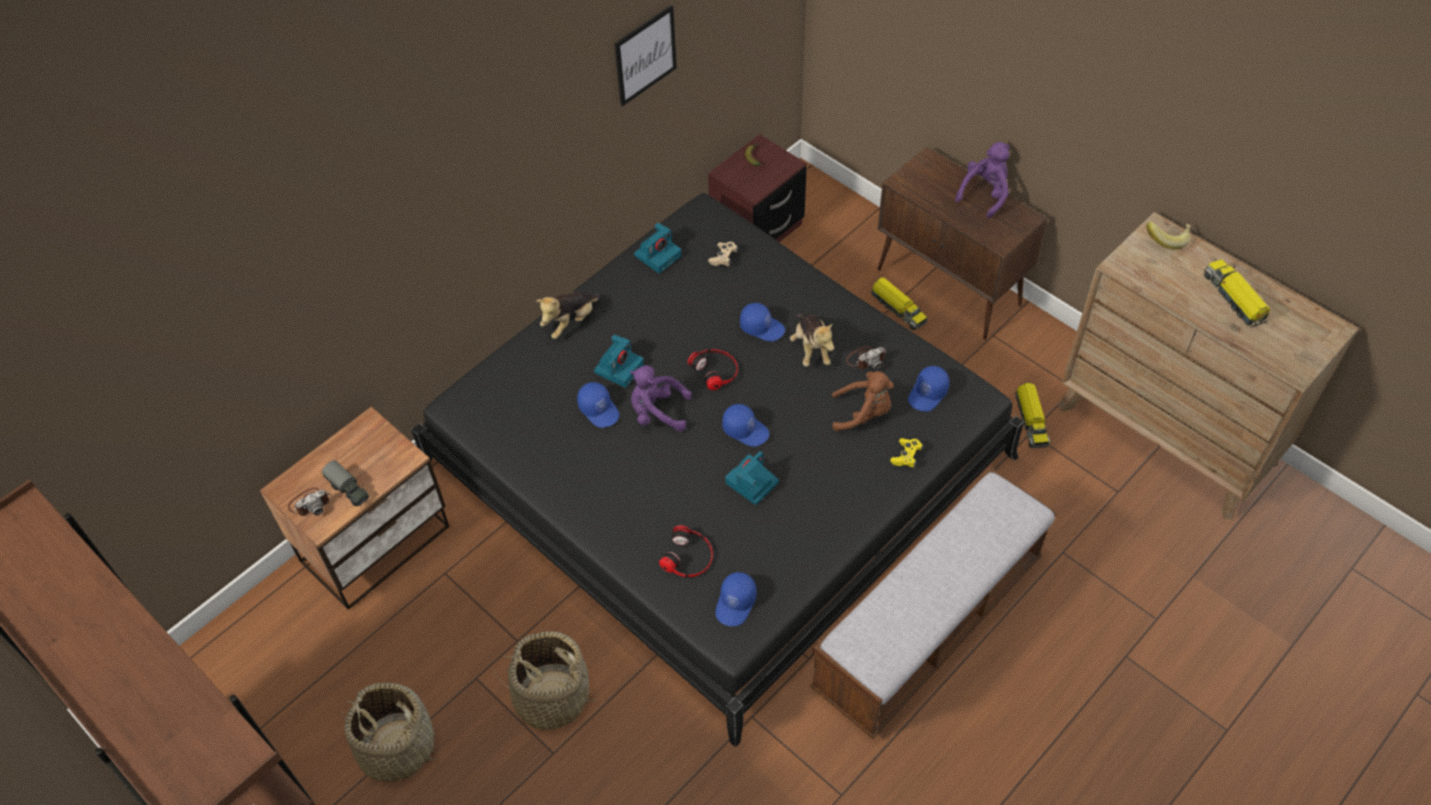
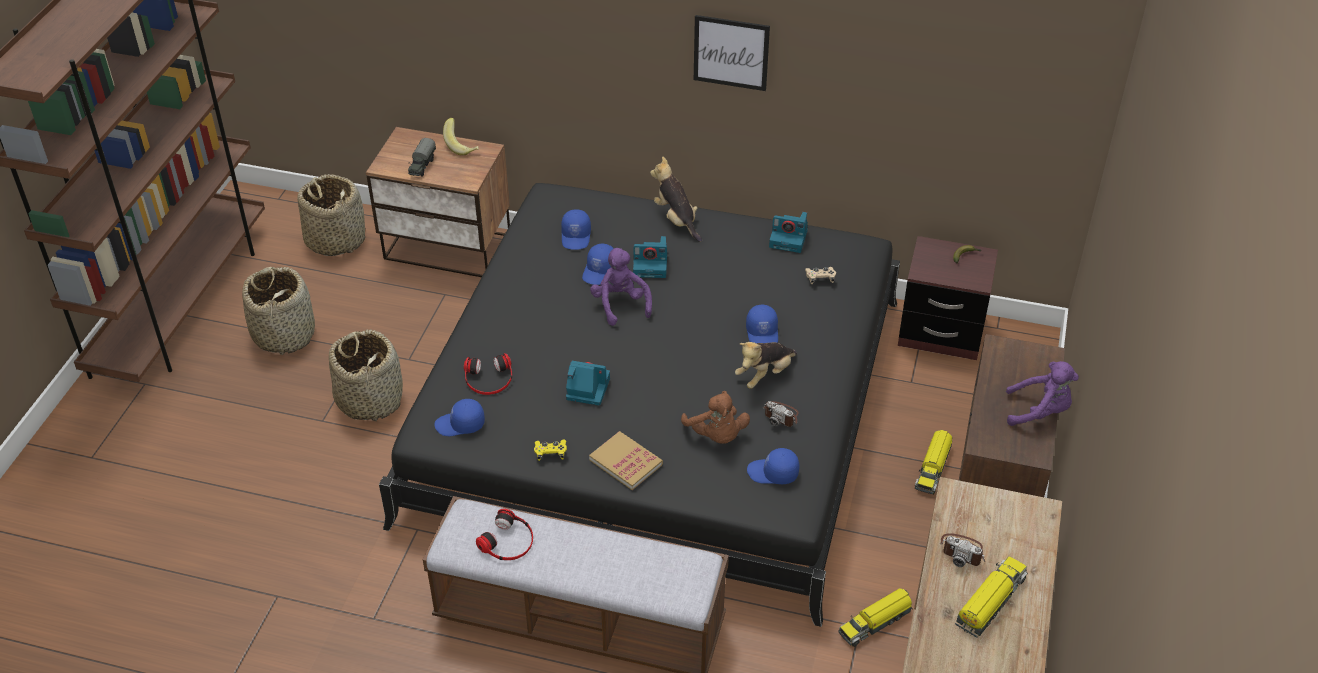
camera: 60 degrees right, 10 degrees down
(280, 645) = (335, 239): none -> basket
(310, 503) = (399, 153): camera -> camera (962, 551)
(570, 322) = (676, 220): plush toy -> plush toy turned 45 degrees clockwise
(645, 55) = (869, 58): picture -> picture (731, 52)
(715, 370) = (691, 322): headphones -> headphones (508, 541)
(746, 429) = (640, 364): blue cap -> blue cap (576, 236)
(858, 492) = (626, 462): none -> book
(906, 456) = (688, 482): yellow game controller -> yellow game controller (550, 453)
(1166, 239) = (1029, 522): banana -> banana (462, 146)

